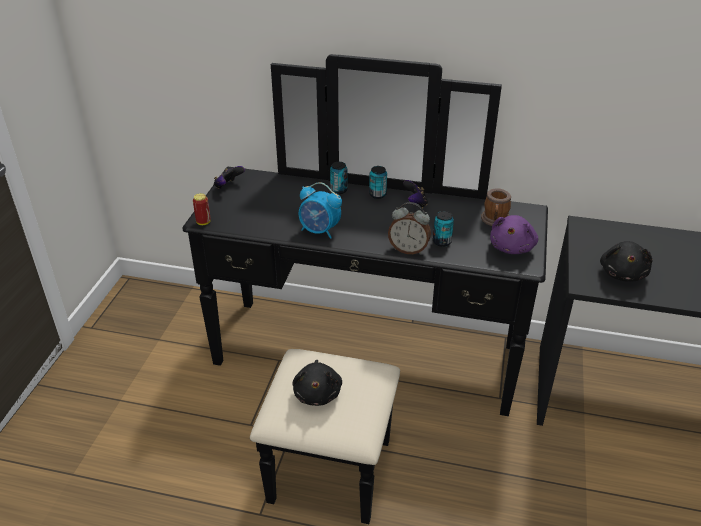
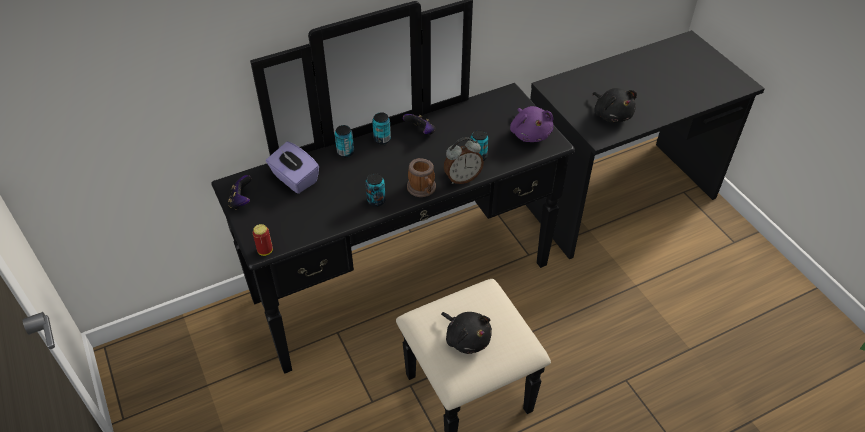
camera: 40 degrees left, 10 degrees up
(280, 190) = (294, 179): none -> purple tissue box
(320, 231) = (376, 201): alarm clock -> can
(495, 221) = (495, 116): mug -> mug (423, 189)

